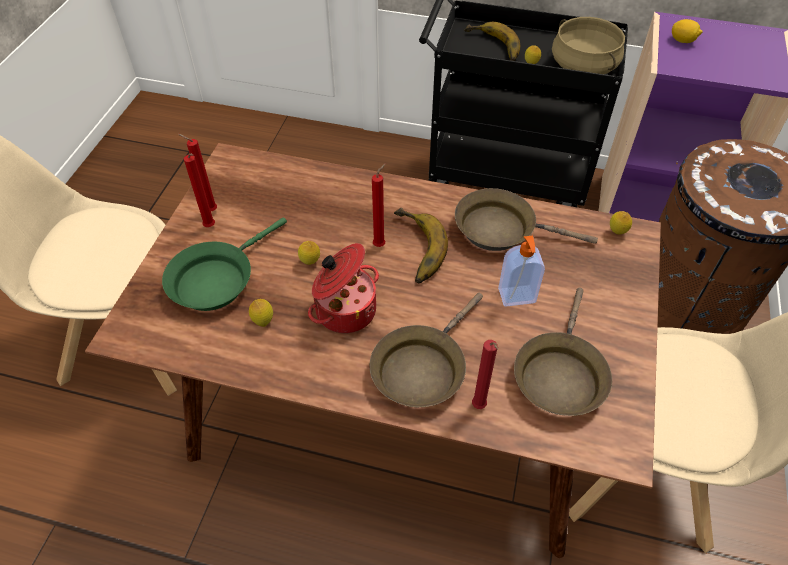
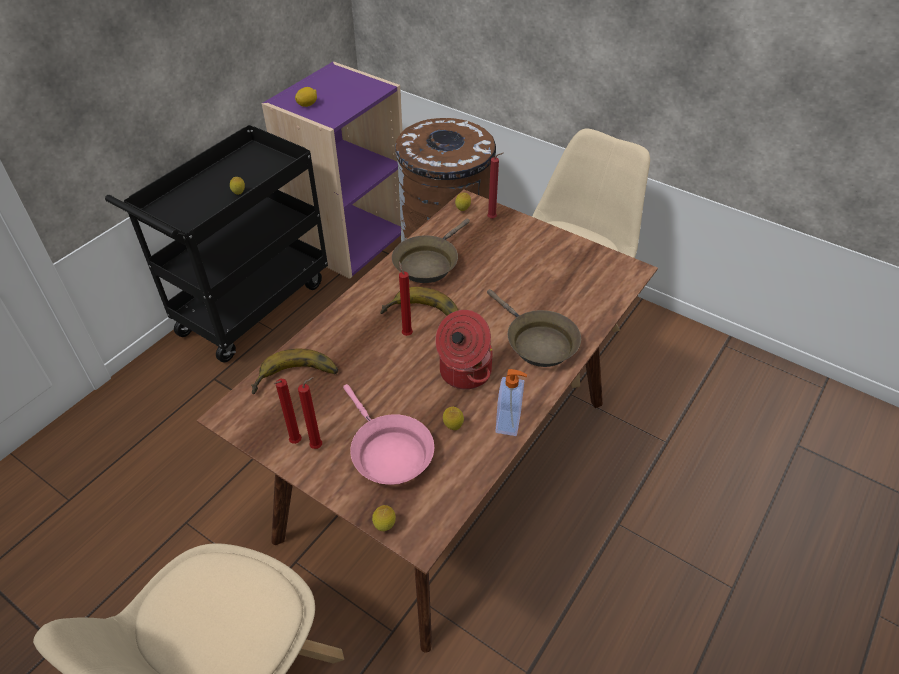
camera: 70 degrees left, 5 degrees down
(216, 279) = (388, 452): green frying pan -> pink frying pan
(310, 263) = (403, 382): lemon -> lemon (385, 526)
(479, 408) = (580, 323): red candle -> red candle (493, 218)
(492, 47) = (195, 207): banana -> banana (296, 380)
(517, 297) = (496, 275): soap dispenser -> soap dispenser (509, 423)
(559, 374) = (568, 277): brown frying pan -> none
(582, 66) = (265, 169): beige cooking pot -> none

